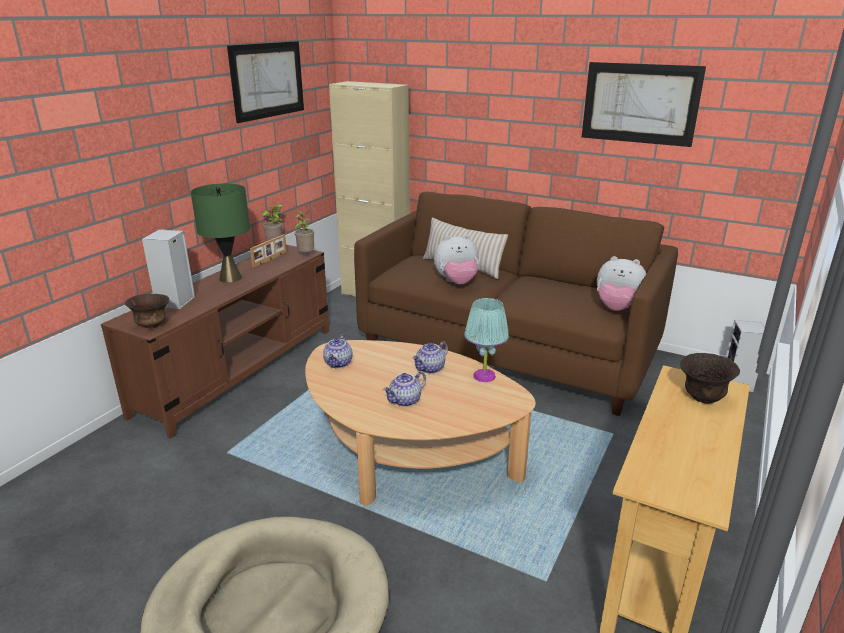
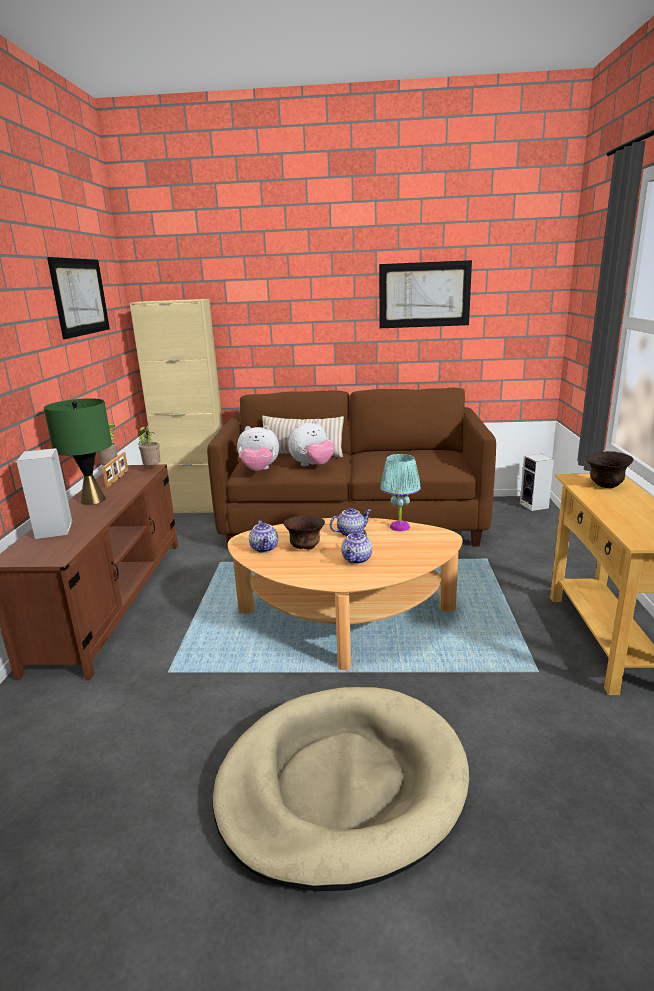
camera: 25 degrees left, 5 degrees down
(152, 325) = (51, 554): brown bowl -> brown bowl (305, 547)
(430, 369) = (351, 532): teapot -> teapot turned 135 degrees counterclockwise
(617, 308) = (454, 459): plush toy -> plush toy (259, 470)

